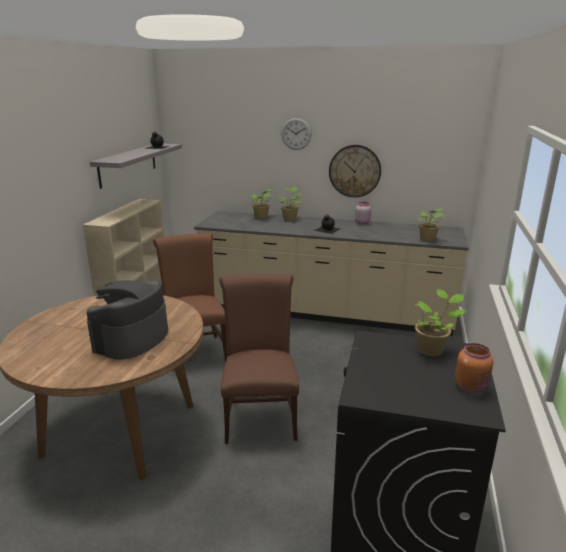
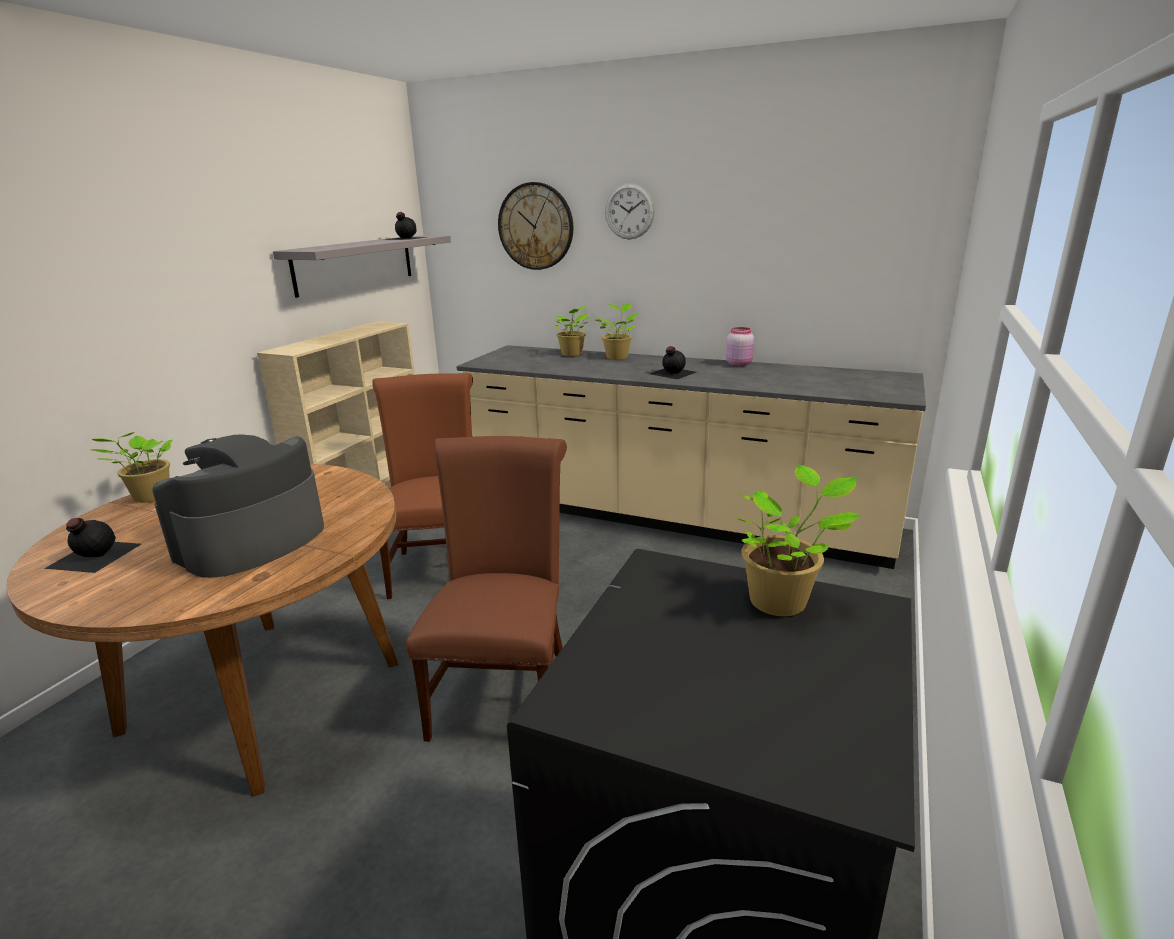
camera: 10 degrees right, 0 degrees up
(42, 352) = (92, 556): none -> black bottle
(354, 171) = (728, 274): wall clock -> wall clock (536, 226)
(427, 239) = (849, 391): potted plant -> potted plant (150, 497)
(471, 387) = (851, 703): orange jar -> none

